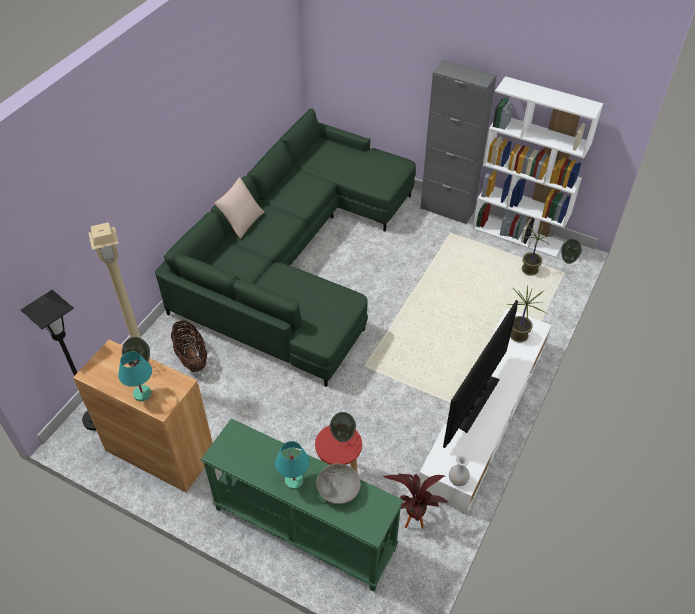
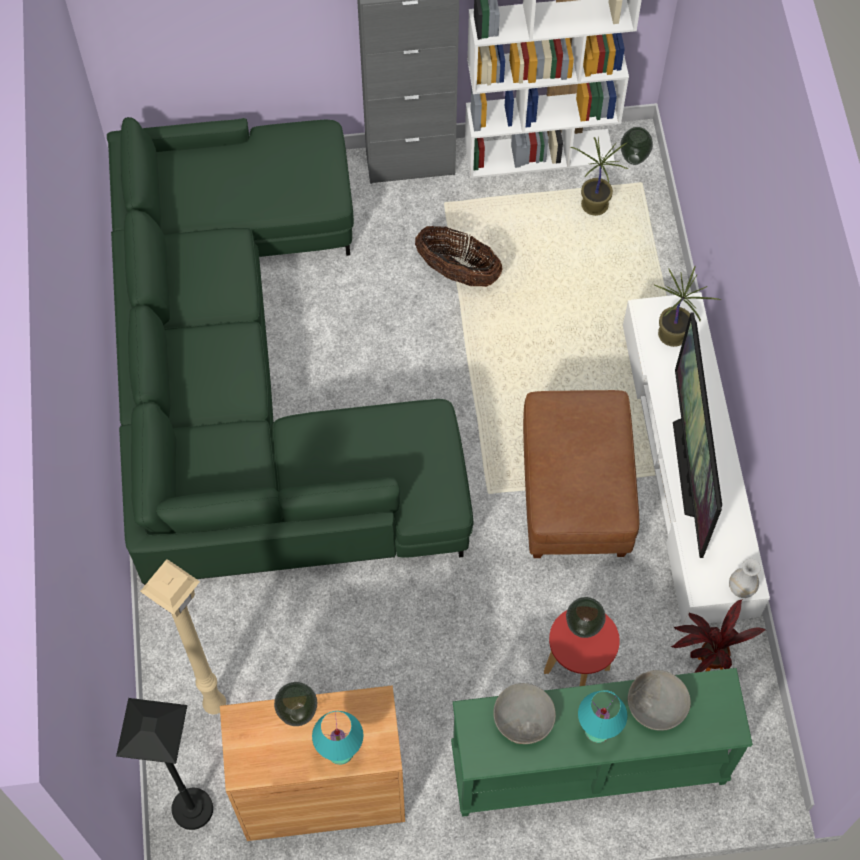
camera: 35 degrees left, 15 degrees up
(192, 357) = (243, 632): basket -> basket (457, 271)
(241, 221) = (169, 381): beige pillow -> none
(259, 450) = (523, 719): none -> grey bowl
(410, 392) = (576, 495): none -> brown ottoman

